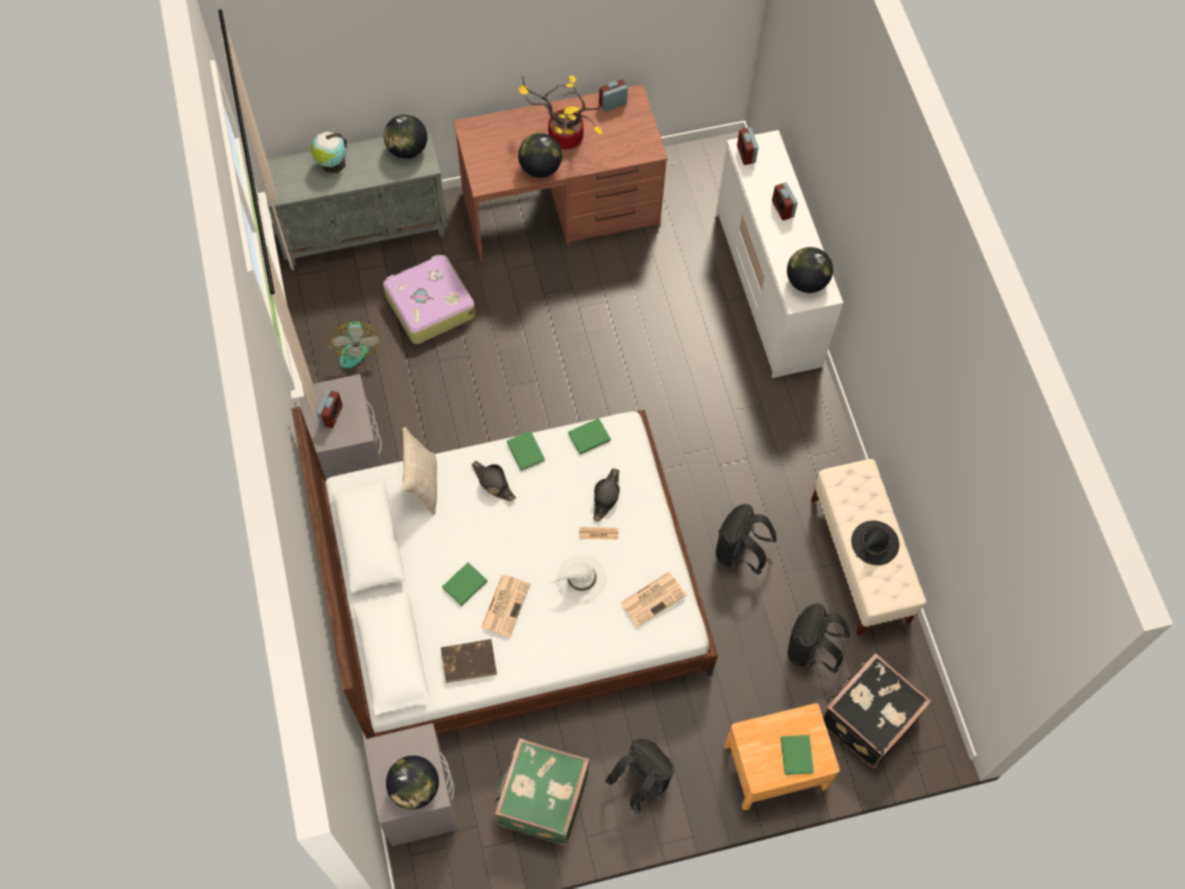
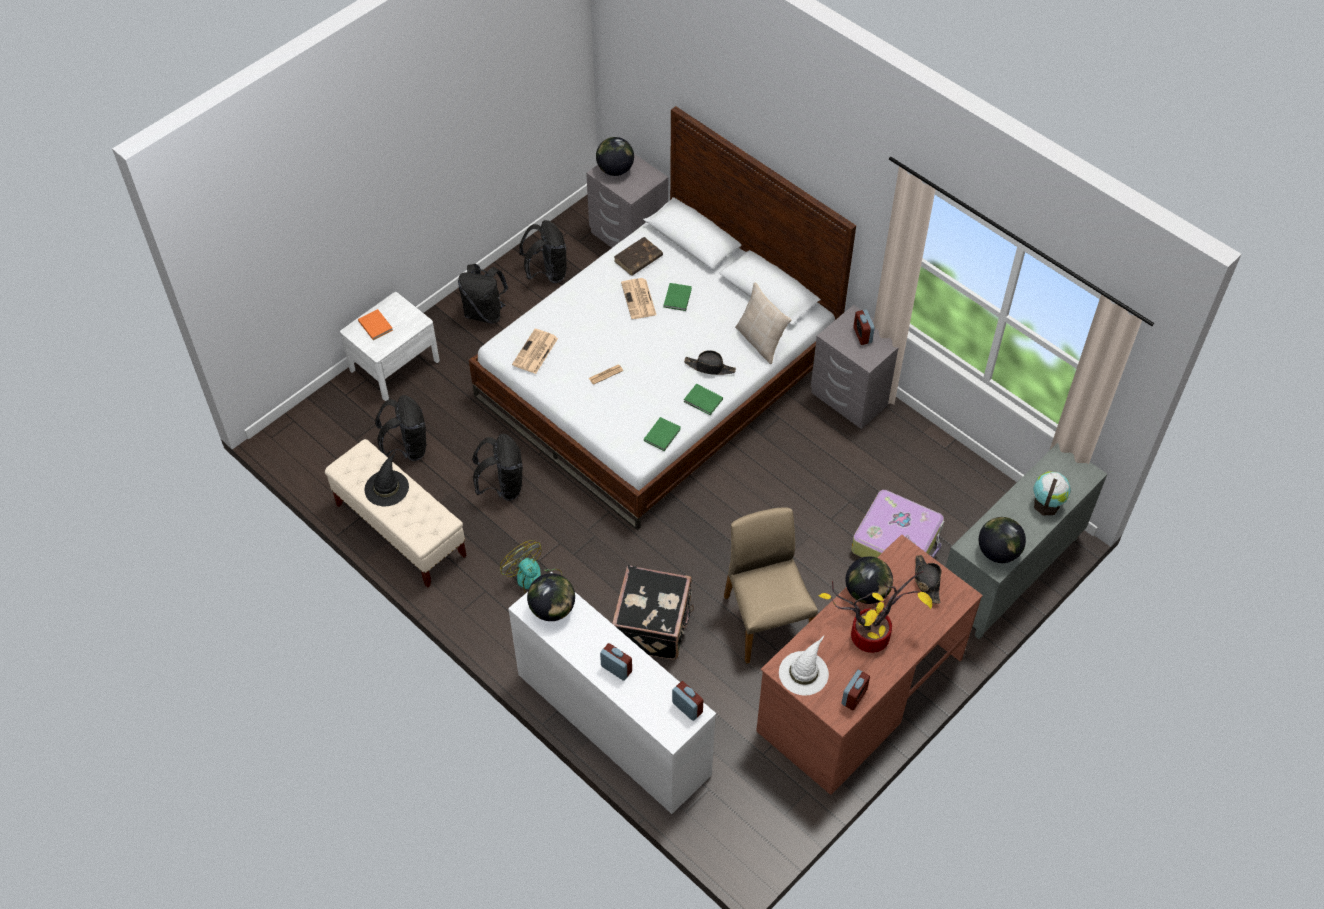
camera: 150 degrees right, 10 degrees down
(353, 347) = (926, 475): fan -> fan (534, 580)
(541, 799) = (547, 273): green suitcase -> black backpack
(580, 579) = (597, 338): white hat -> white hat (803, 672)
(588, 302) = (766, 619): none -> beige chair
(606, 497) = (618, 401): black hat -> black hat (926, 581)
(775, 766) = (394, 365): brown nightstand -> white nightstand
(796, 756) = (375, 325): green book -> orange book
(867, 718) = (341, 426): black suitcase -> black suitcase (654, 625)

